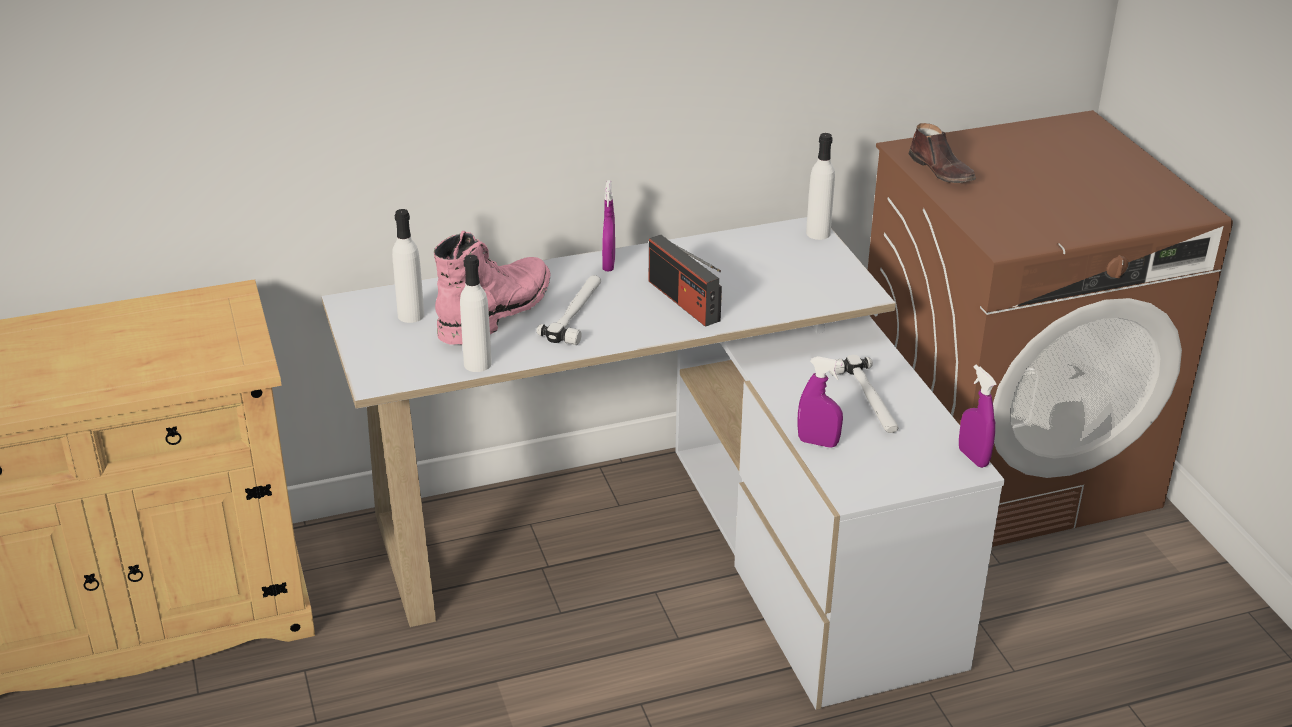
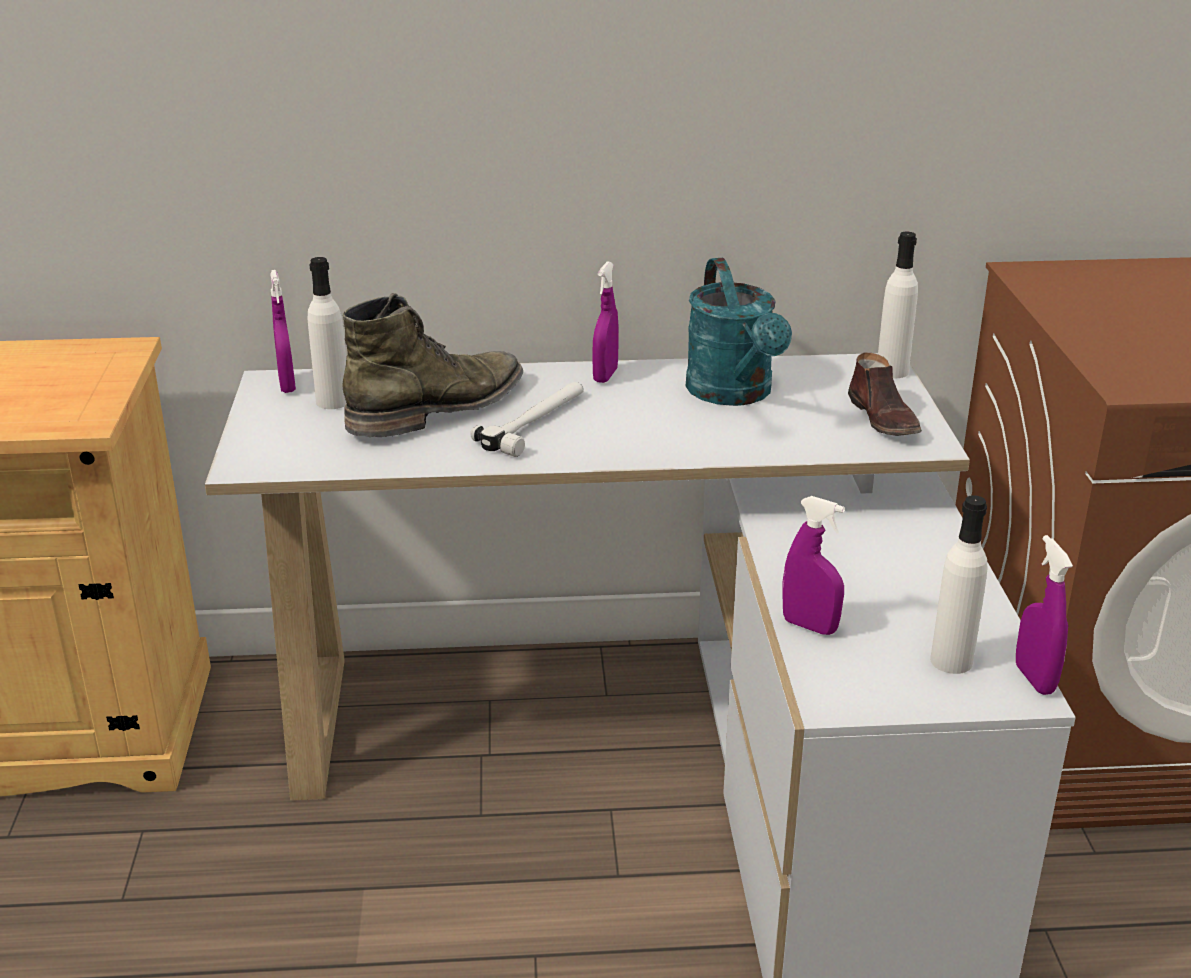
camera: 15 degrees right, 5 degrees down
(365, 305) = (287, 385): none -> purple spray bottle
(477, 364) = (379, 462): white bottle -> white bottle (951, 661)
(497, 311) = (439, 408): pink boot -> green boot
(684, 301) = (680, 424): radio -> none
(712, 268) = (735, 394): none -> turquoise watering can
(868, 400) = (902, 582): hammer -> none
(942, 171) = (1067, 297): brown shoe -> brown shoe (884, 419)

